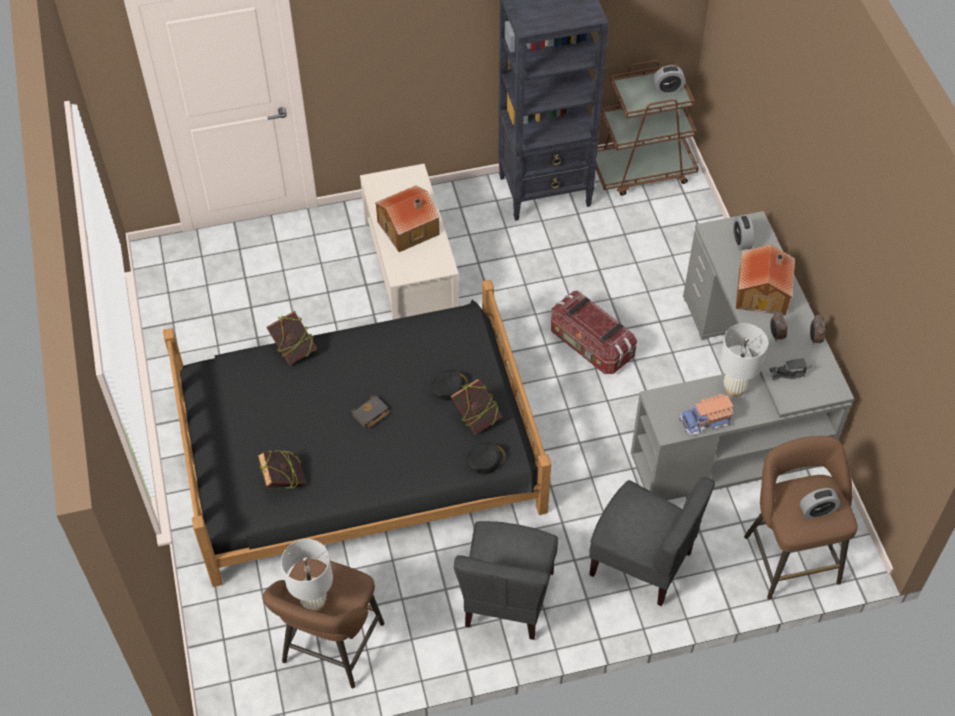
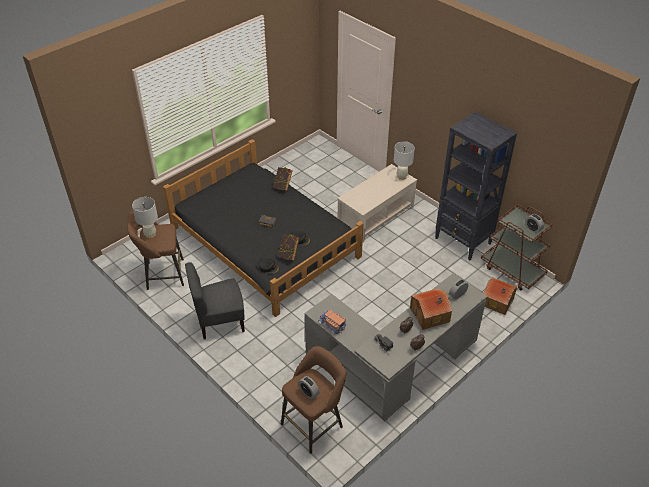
camera: 60 degrees right, 10 degrees down
(284, 481) = (215, 211): book -> none
(409, 228) = (375, 190): toy house -> toy house (497, 302)
(590, 345) = (383, 294): storage box -> none
(642, 562) = (270, 363): grey chair -> none
(734, 388) = (361, 329): white table lamp -> white table lamp (401, 176)

